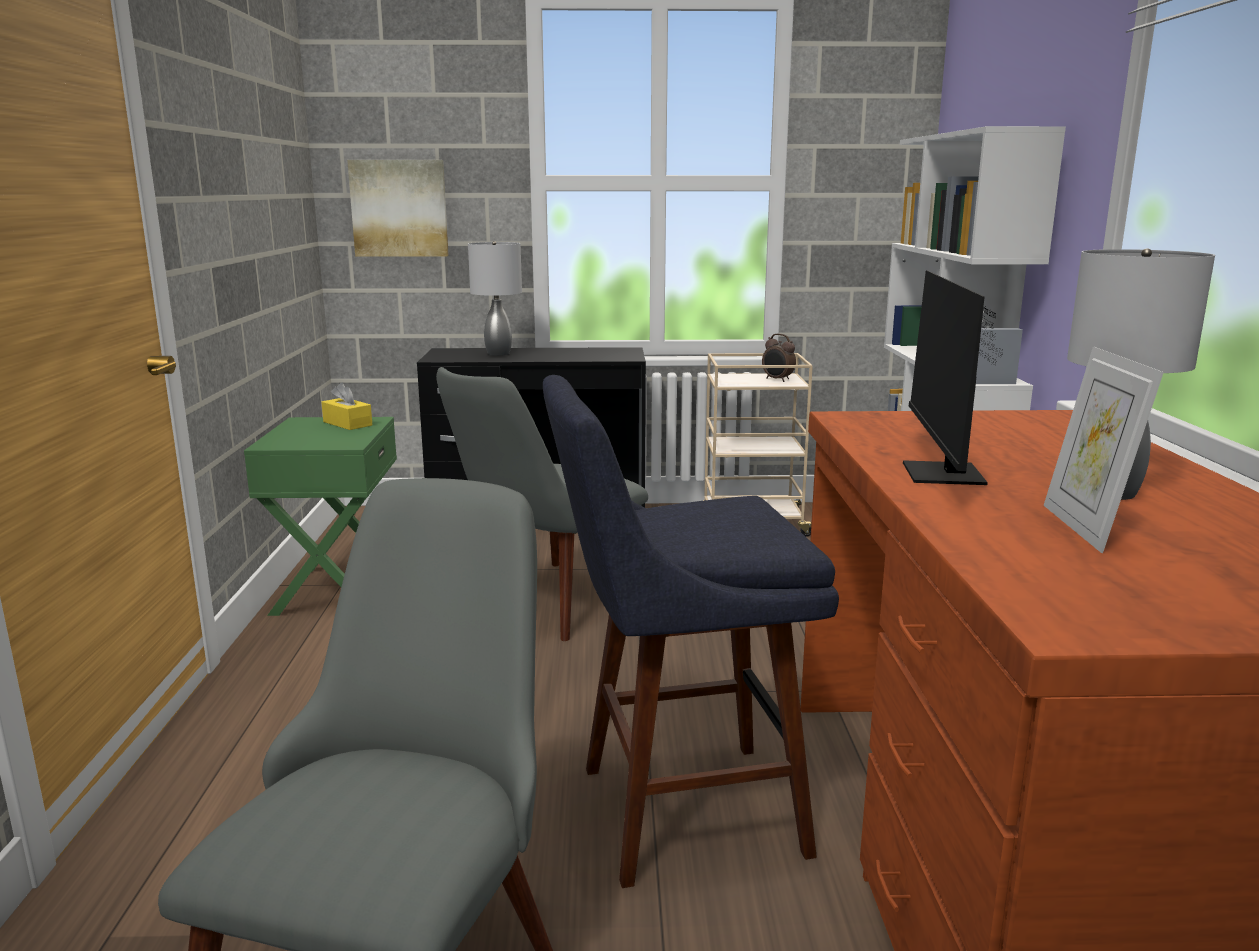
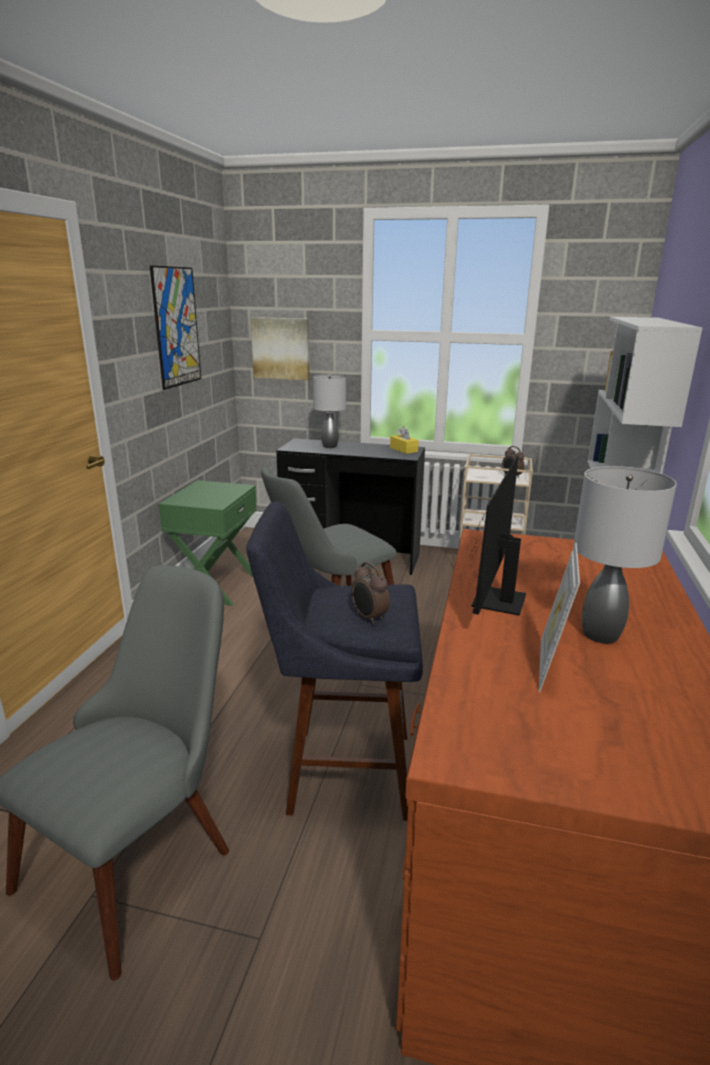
camera: 15 degrees right, 5 degrees up
(249, 161) = (176, 327): none -> picture
(347, 423) = (226, 488): yellow tissue box -> yellow tissue box (403, 449)
(738, 533) = (369, 618): none -> alarm clock

